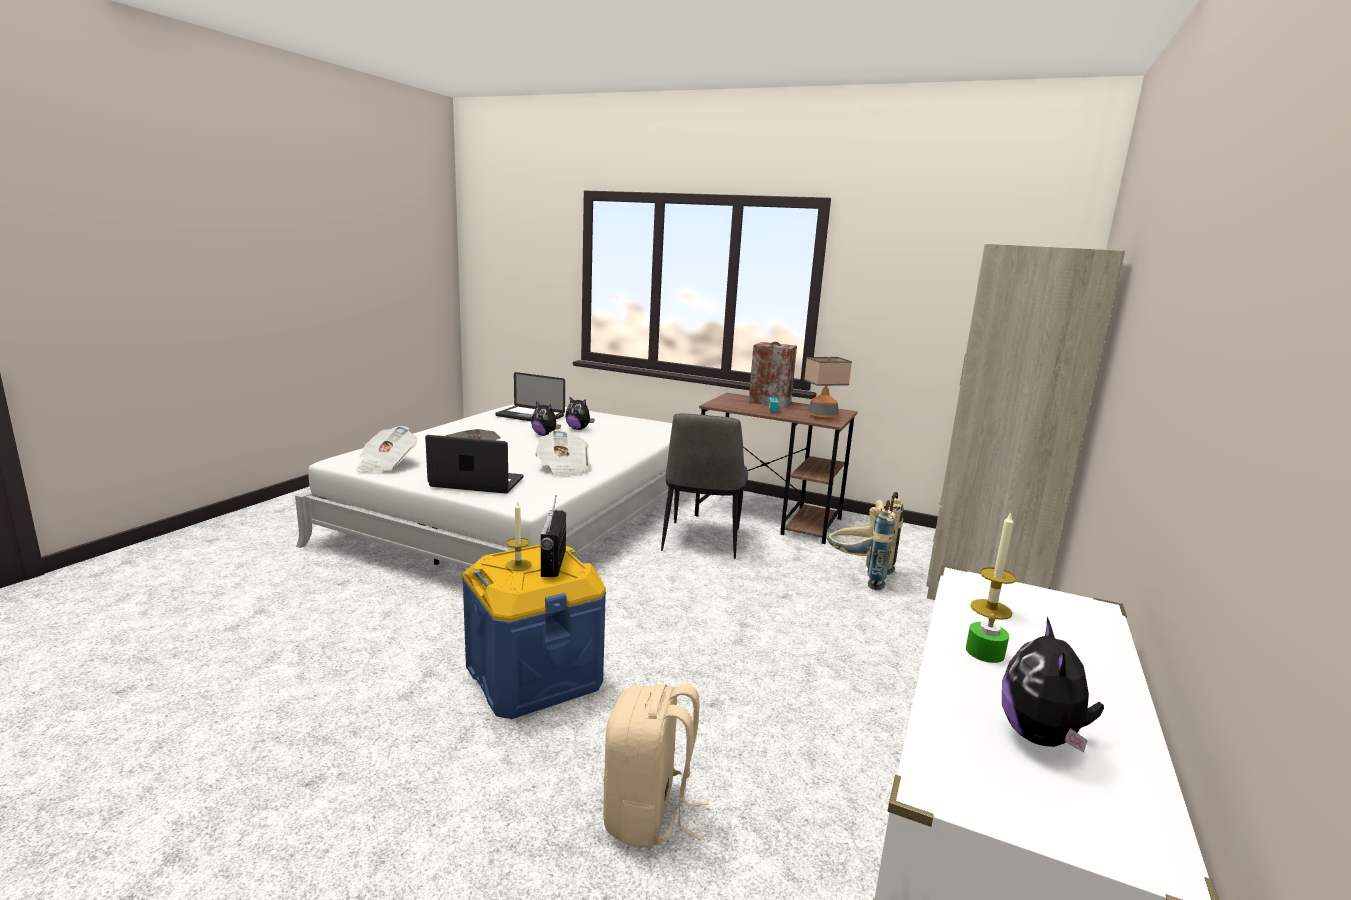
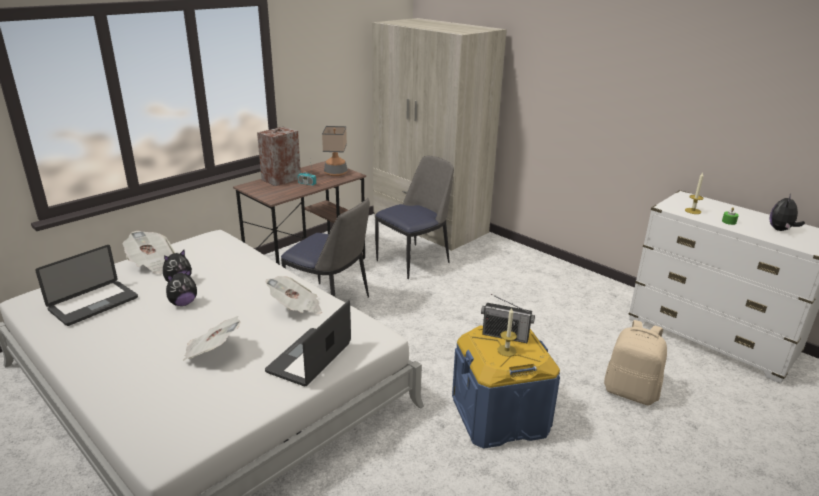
camera: 70 degrees left, 10 degrees up
(386, 465) = (210, 417): newspaper -> newspaper (152, 263)
(859, 575) = (414, 261): beige backpack -> chair
(1041, 737) = (781, 230): plush toy -> plush toy turned 90 degrees clockwise

